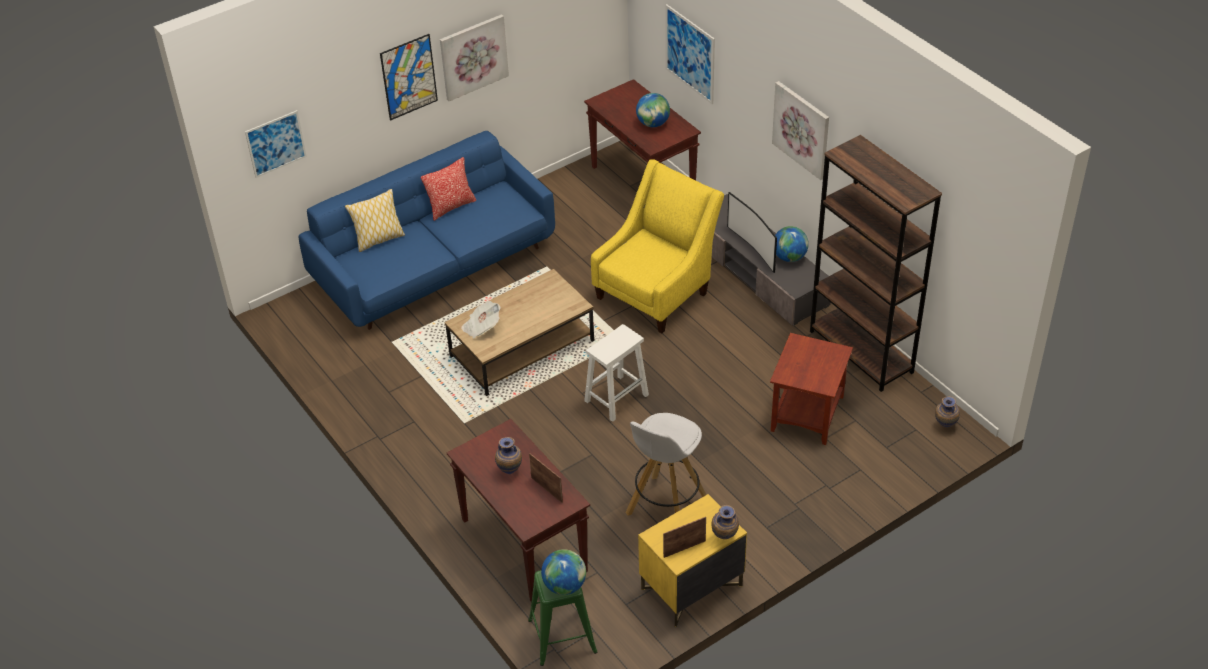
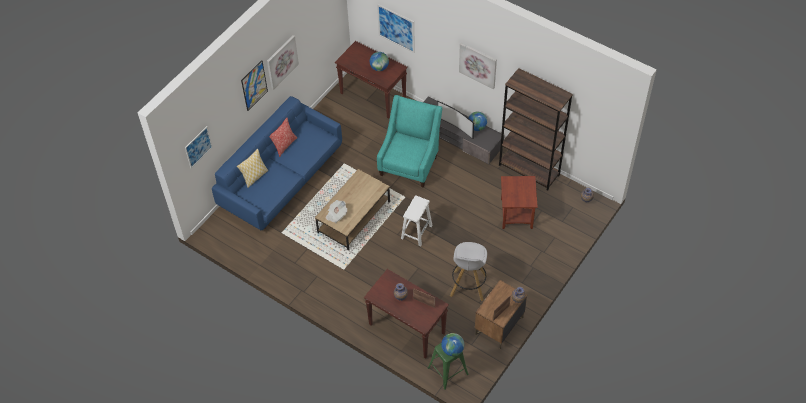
camera: 20 degrees left, 10 degrees up
(657, 291) = (410, 162): yellow armchair -> turquoise armchair
(691, 587) = (499, 326): yellow nightstand -> brown nightstand

